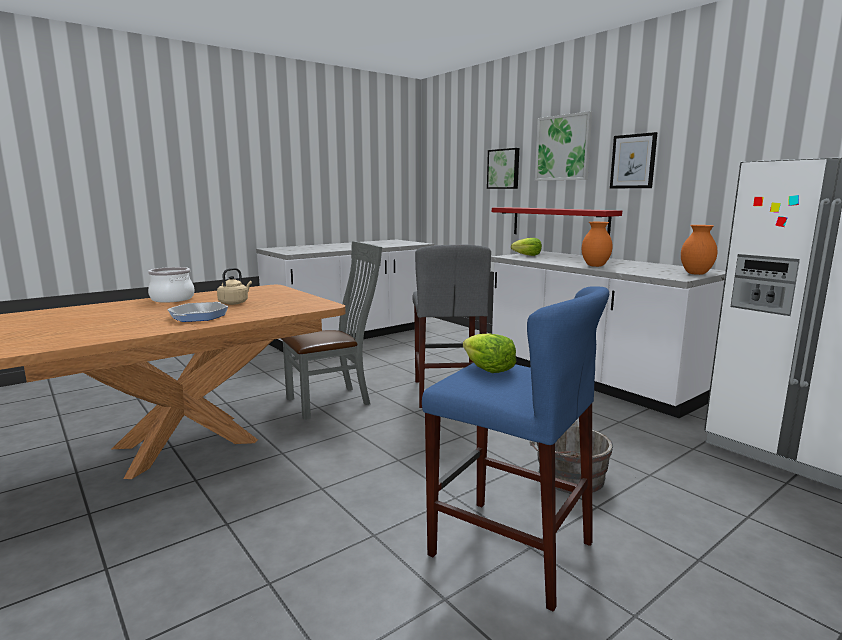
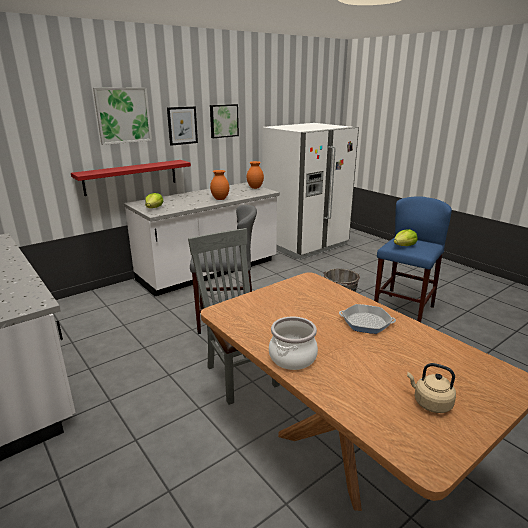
camera: 90 degrees left, 10 degrees up
(235, 303) = (306, 316): beige kettle -> beige kettle (430, 403)
(504, 169) = (55, 135): picture -> picture (223, 121)

